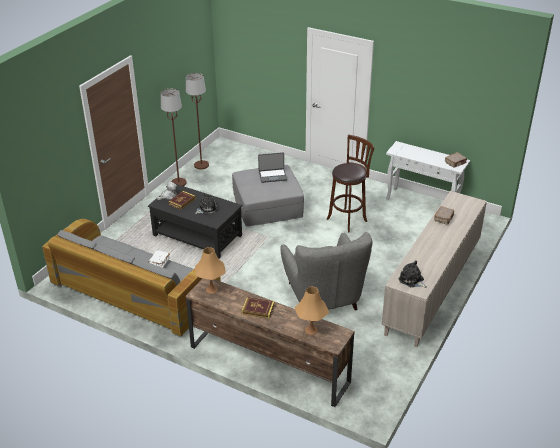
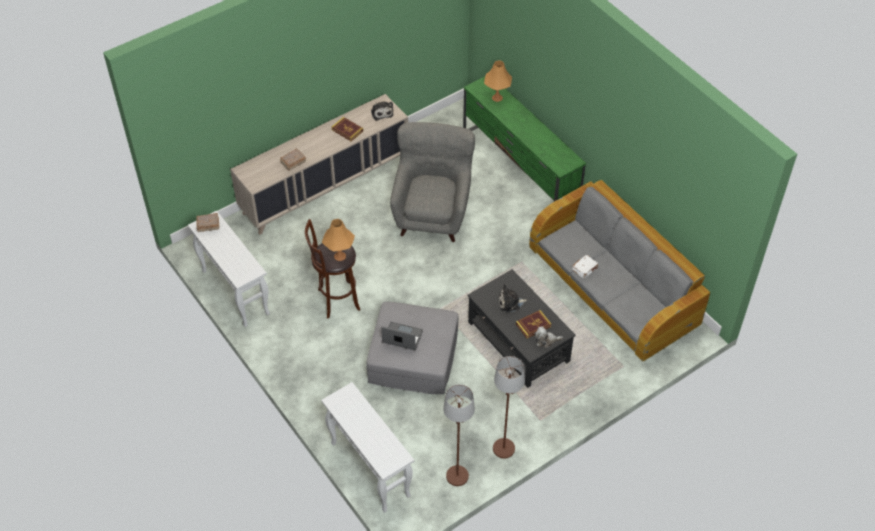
camera: 155 degrees left, 15 degrees up
(211, 289) = (560, 160): orange table lamp -> orange table lamp (339, 256)
(256, 154) = (369, 469): none -> white console table
(258, 309) = (529, 129): book -> book (347, 130)
(268, 364) = (520, 169): brown tv stand -> green tv stand

